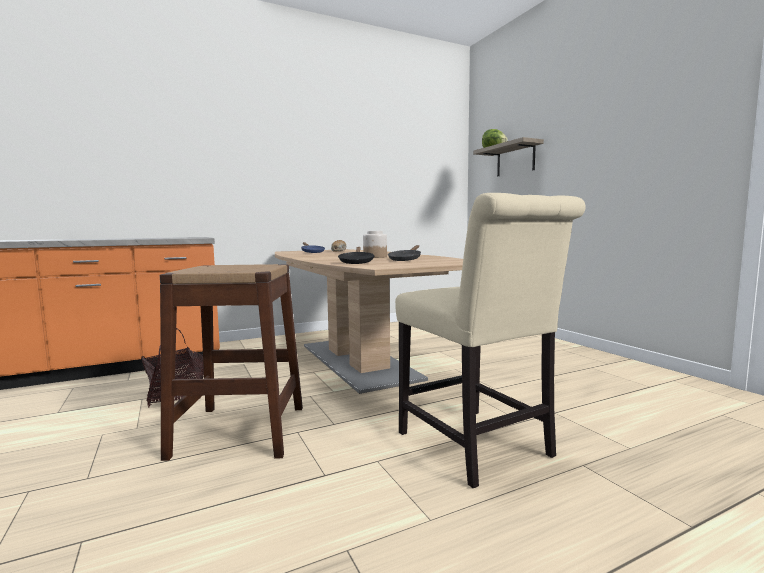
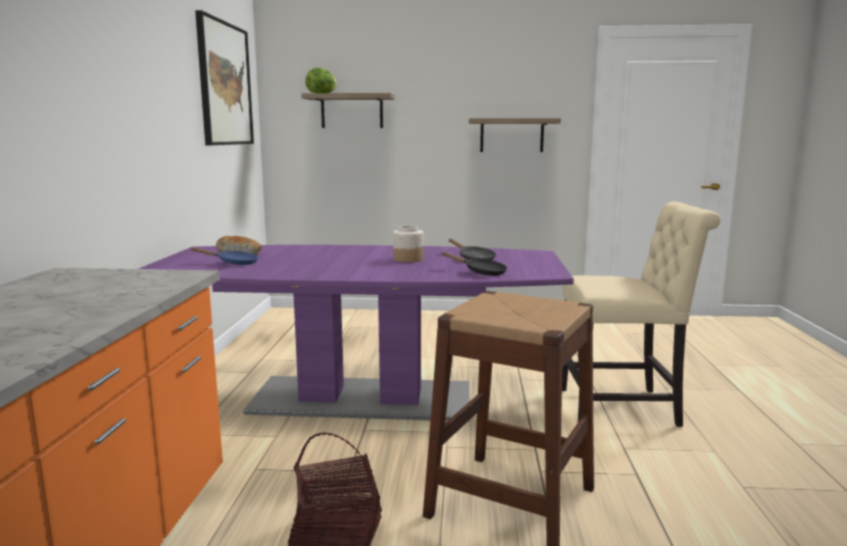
camera: 60 degrees left, 5 degrees up
(357, 361) = (361, 398): brown dining table -> purple dining table
(411, 151) = (225, 84): none -> picture
(644, 159) = (511, 135): none -> shelf

